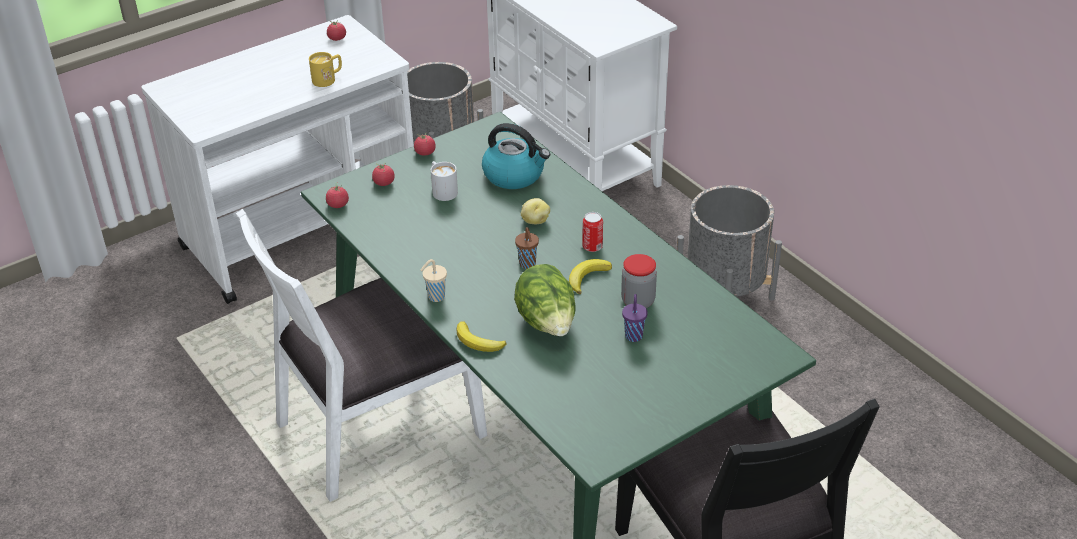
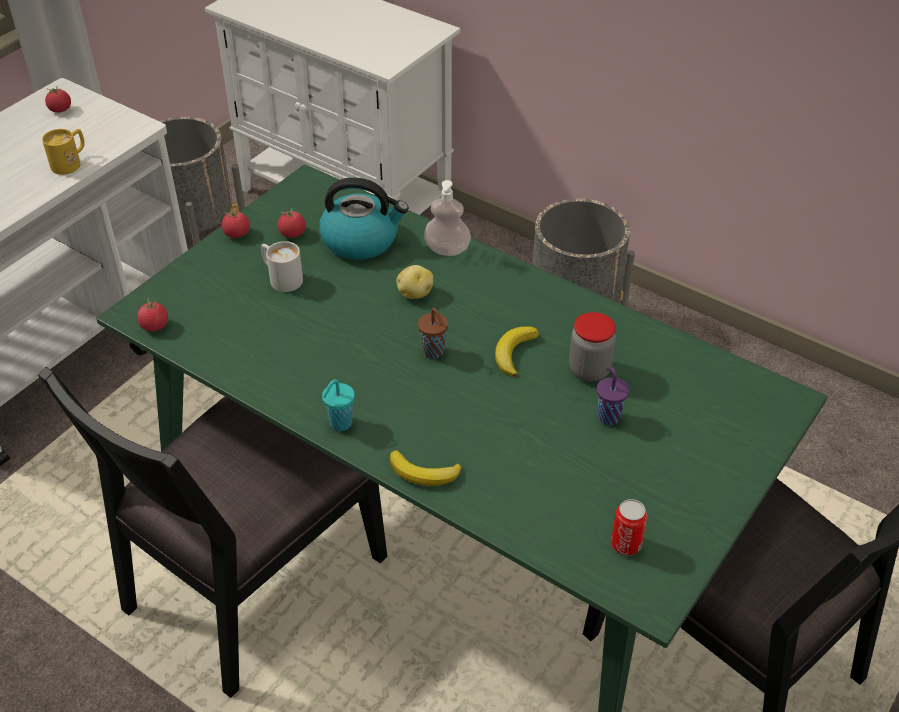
camera: 20 degrees left, 5 degrees up
(377, 428) = (251, 582): white chair -> black chair
(384, 183) = (202, 284): tomato -> tomato (292, 233)
(435, 297) = (339, 424): beige cup -> turquoise cup
(547, 323) = (497, 426): lettuce -> none
(576, 194) = (447, 249): none -> soap dispenser
(592, 246) = (499, 312): can -> can (626, 544)

